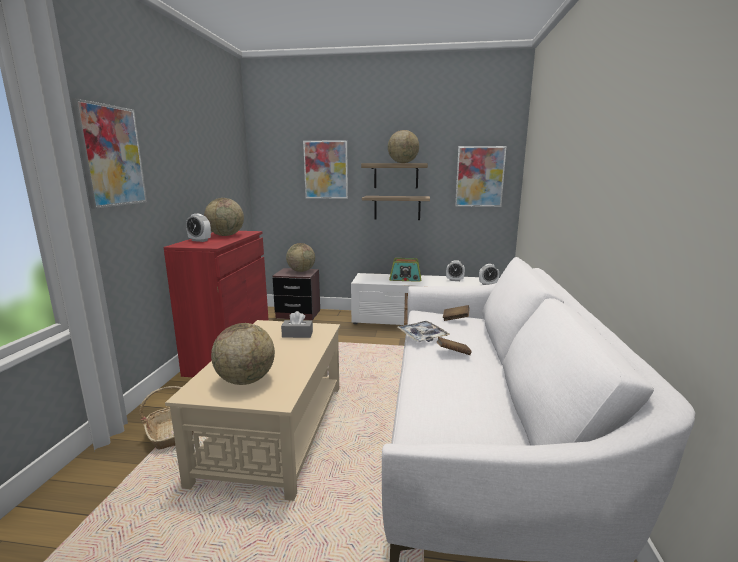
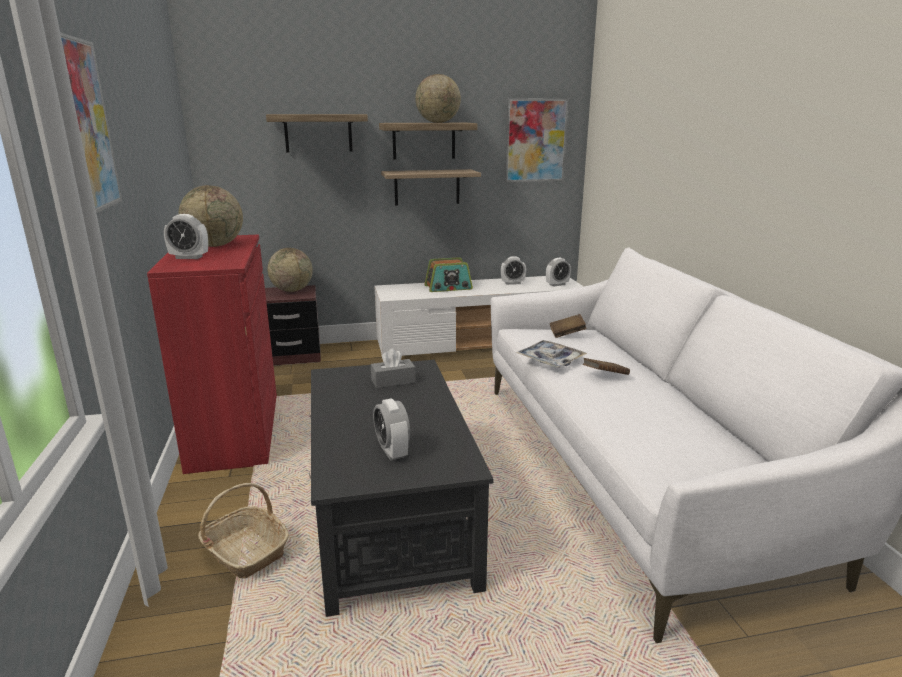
camera: 20 degrees left, 5 degrees up
(246, 380) = (392, 451): globe -> alarm clock
(274, 430) = (390, 517): beige coffee table -> black coffee table
(326, 170) = (318, 133): picture -> shelf

